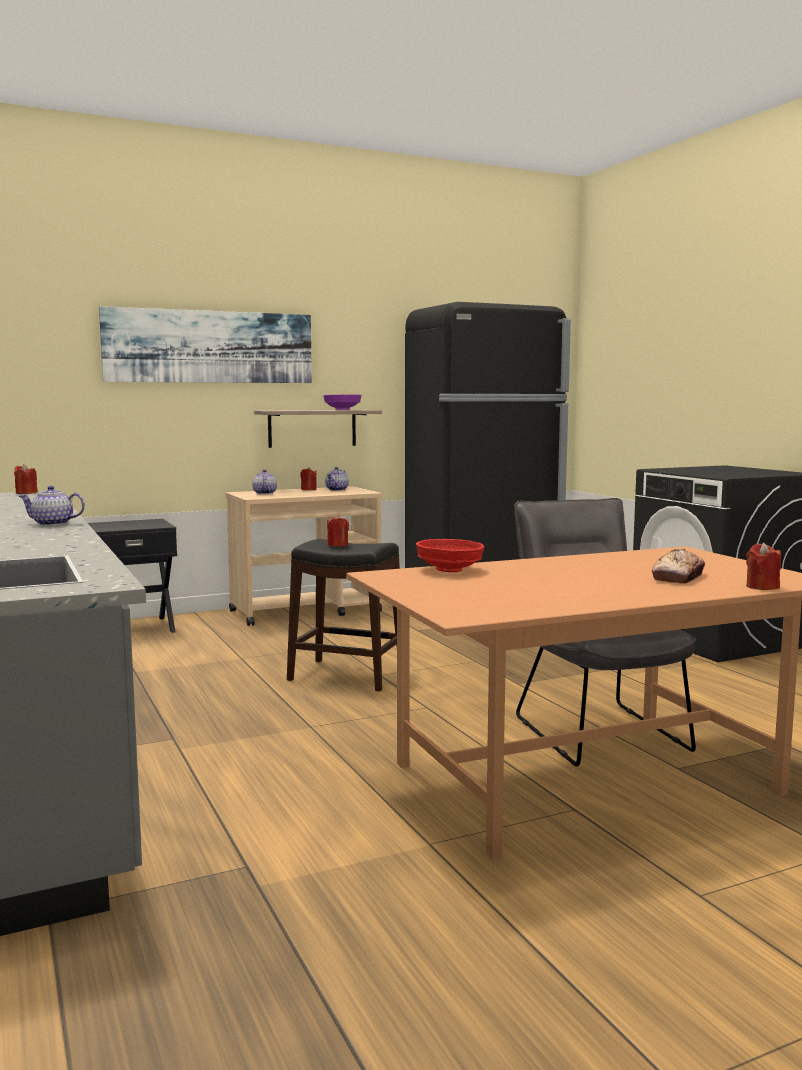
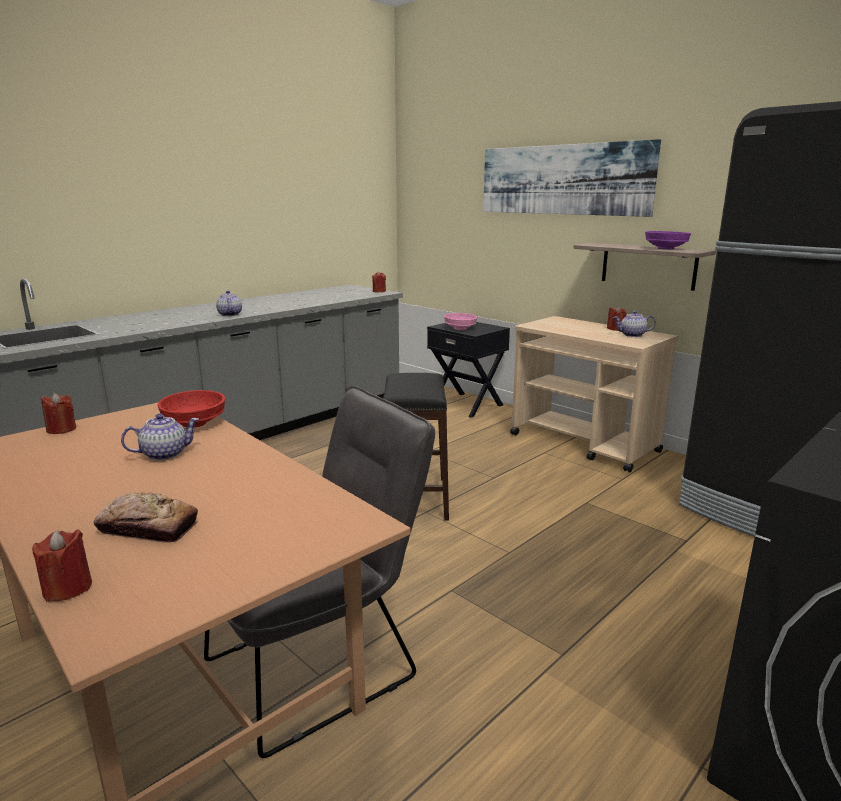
camera: 70 degrees right, 10 degrees up
(130, 526) = (459, 328): none -> pink bowl
(264, 493) = (563, 323): teapot -> teapot (165, 454)
(337, 545) = (407, 382): red candle -> red candle (61, 429)

